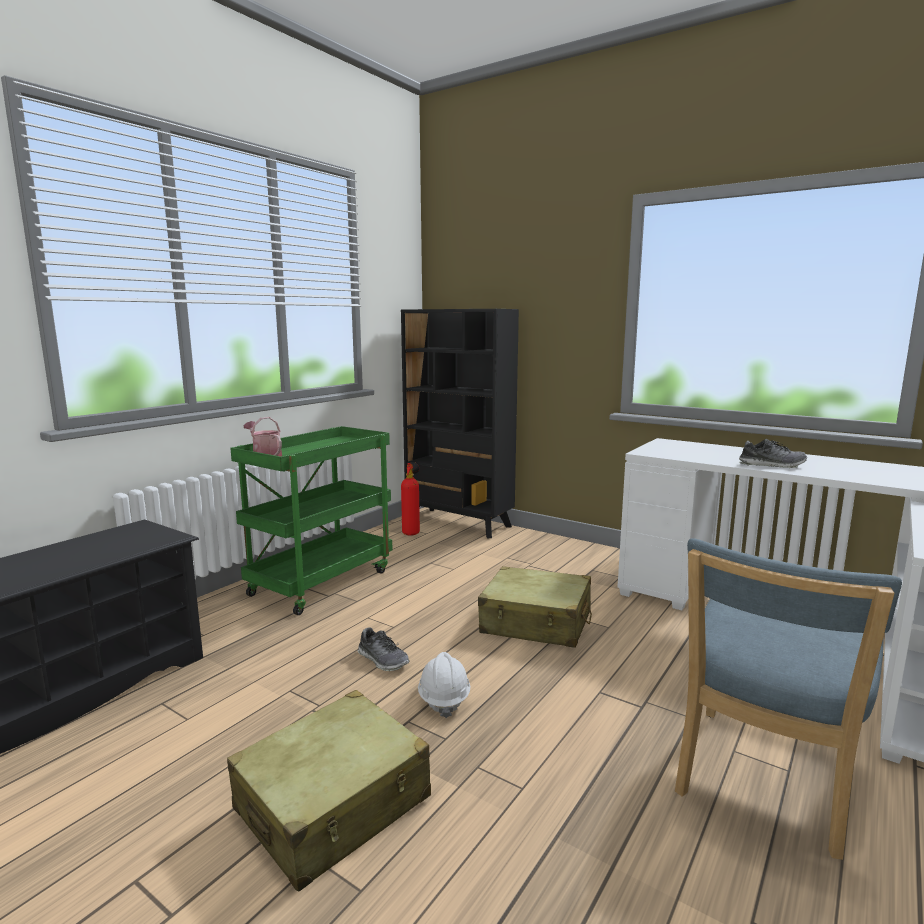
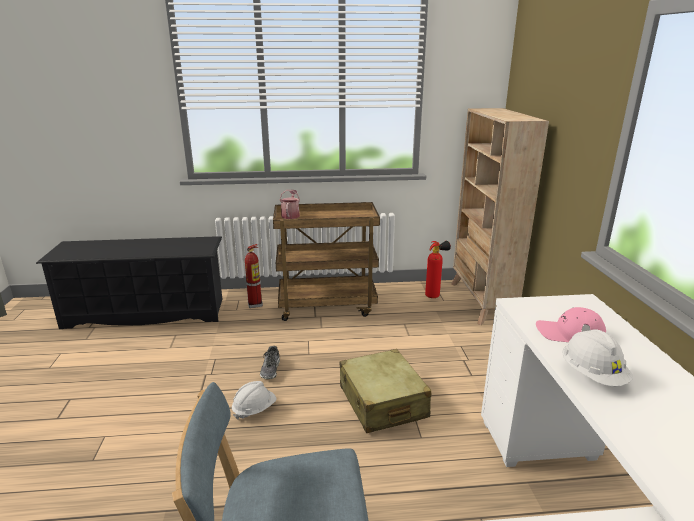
camera: 50 degrees right, 10 degrees up
(220, 618) = (255, 304): none -> fire extinguisher
(322, 581) = (327, 306): green cart -> brown cart
(334, 804) = (141, 421): beige suitcase -> none
(458, 523) = (481, 302): black bookcase -> beige bookcase
(707, 455) = (569, 332): none -> pink cap
(771, 465) = (592, 375): shoe -> white hard hat

